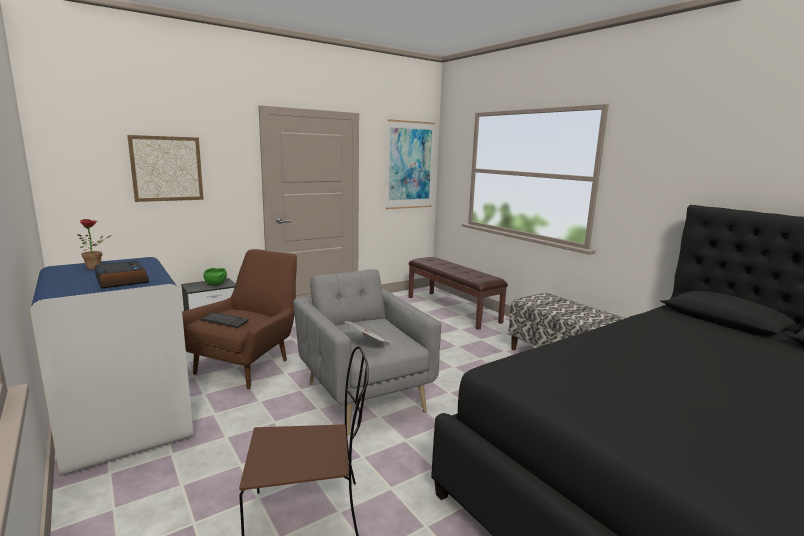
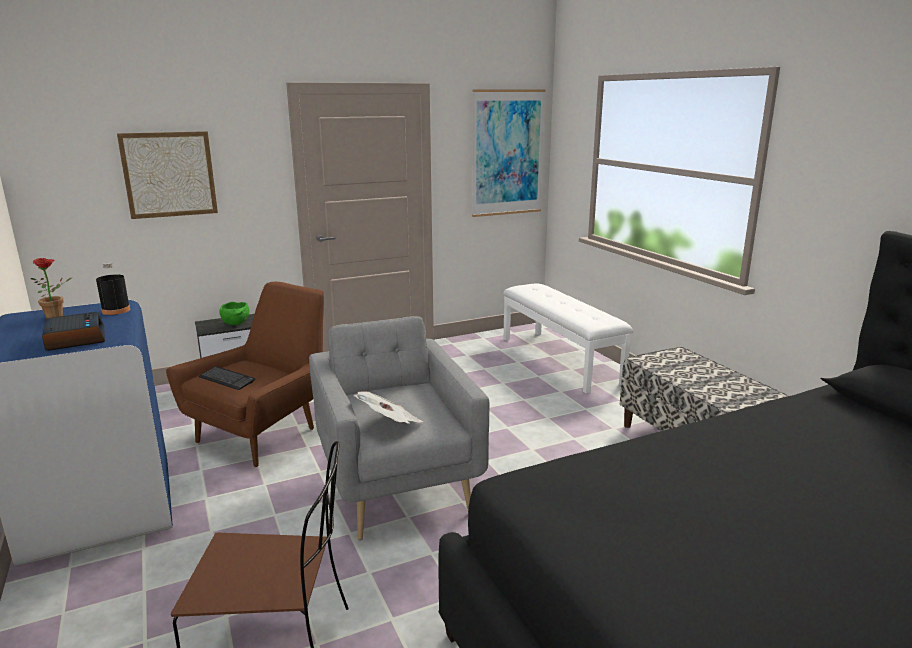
camera: 10 degrees right, 5 degrees up
(145, 263) = (116, 311): none -> black bottle
(453, 309) = (560, 360): brown bench -> white bench

